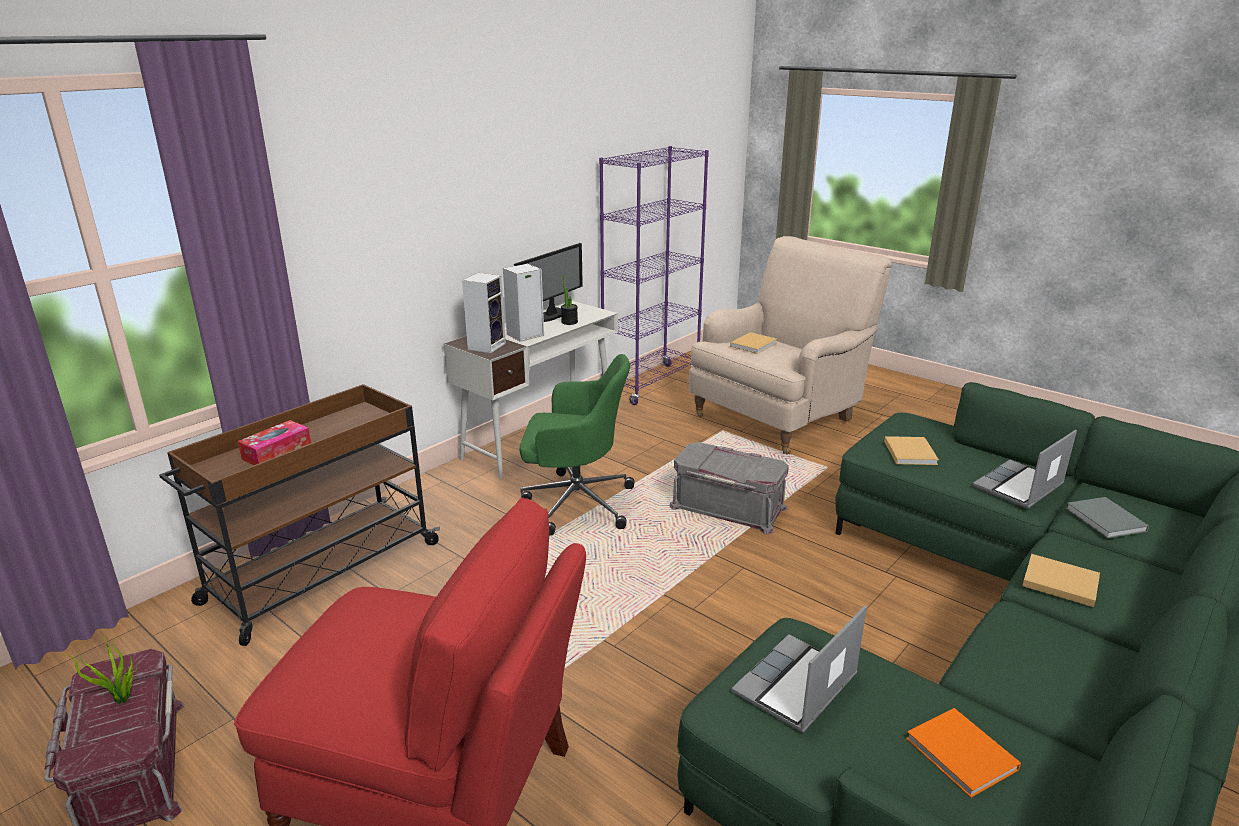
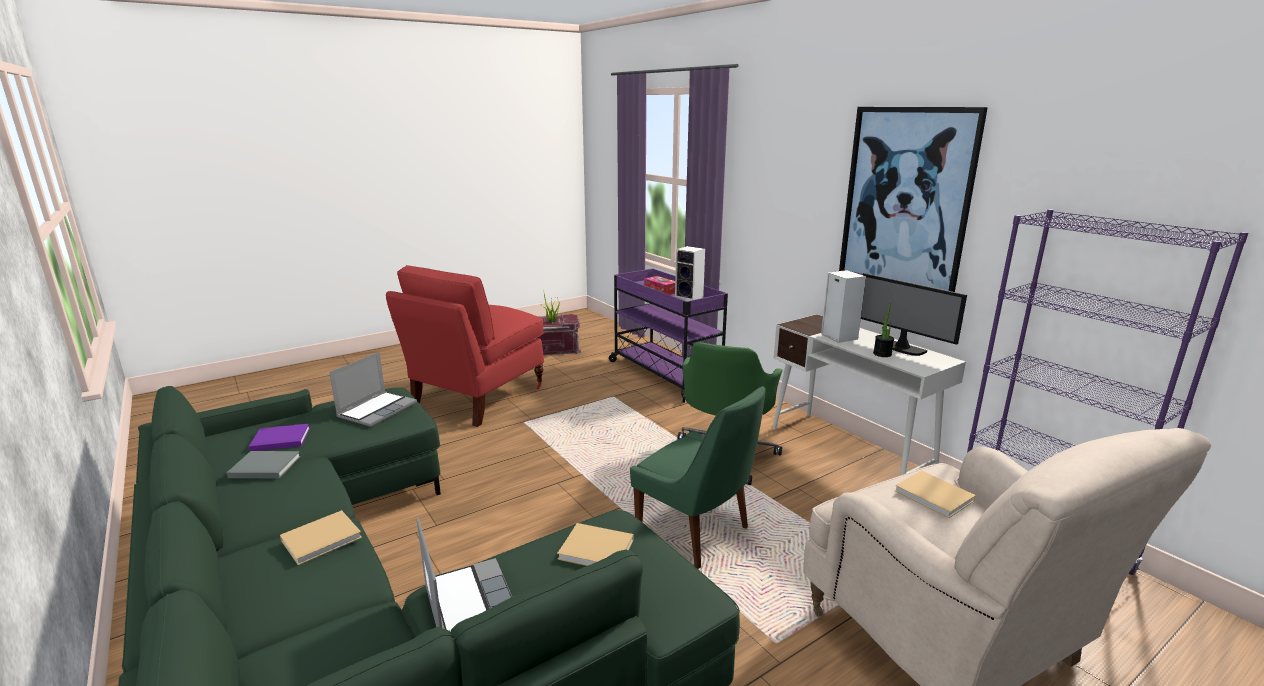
camera: 105 degrees right, 5 degrees down
(320, 574) = (665, 374): brown cart -> purple cart
(487, 345) = (810, 324): speaker -> speaker (690, 300)
(503, 181) = (905, 200): none -> picture
(728, 507) = (696, 533): grey storage box -> green chair
(796, 686) = (377, 410): laptop -> laptop turned 60 degrees clockwise
(963, 756) = (279, 439): orange book -> purple book
(1107, 521) = (348, 637): grey book -> grey book (263, 467)

